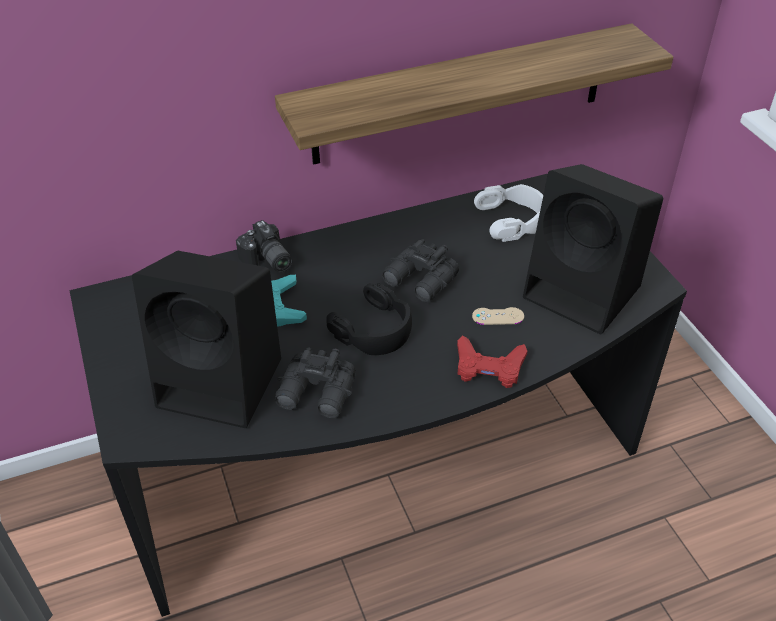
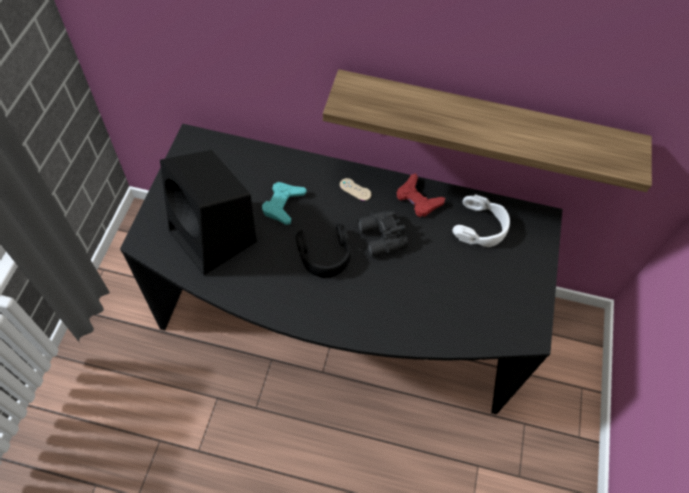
camera: 30 degrees right, 15 degrees up
(267, 261) = (302, 167): camera -> none
(317, 394) = (257, 278): black binoculars -> none
(489, 367) = (369, 325): red game controller -> red game controller (417, 199)
(498, 316) = (406, 293): beige game controller -> beige game controller (355, 189)
(585, 293) = (478, 311): black speaker -> none

